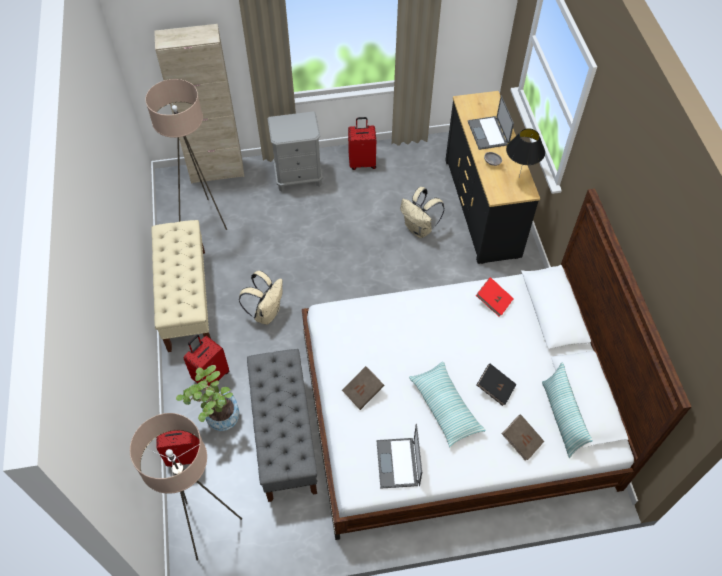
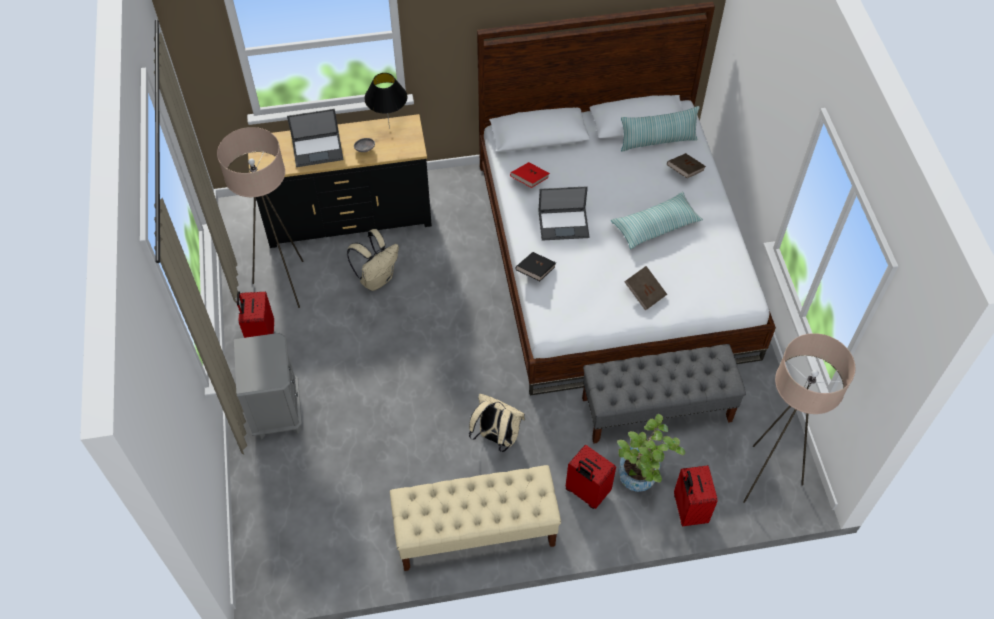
camera: 90 degrees left, 0 degrees up
(204, 220) = (342, 524): beige floor lamp -> beige floor lamp (285, 284)
(217, 171) = (253, 516): beige cabinet -> none
(398, 463) = (719, 265): laptop -> laptop (564, 224)
(495, 388) = (631, 186): black book -> black book (535, 271)

